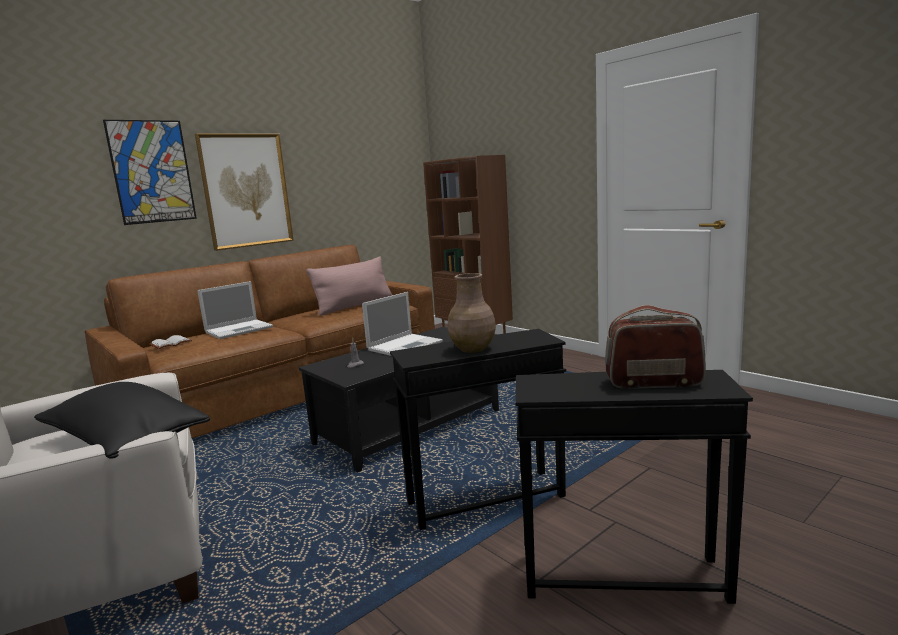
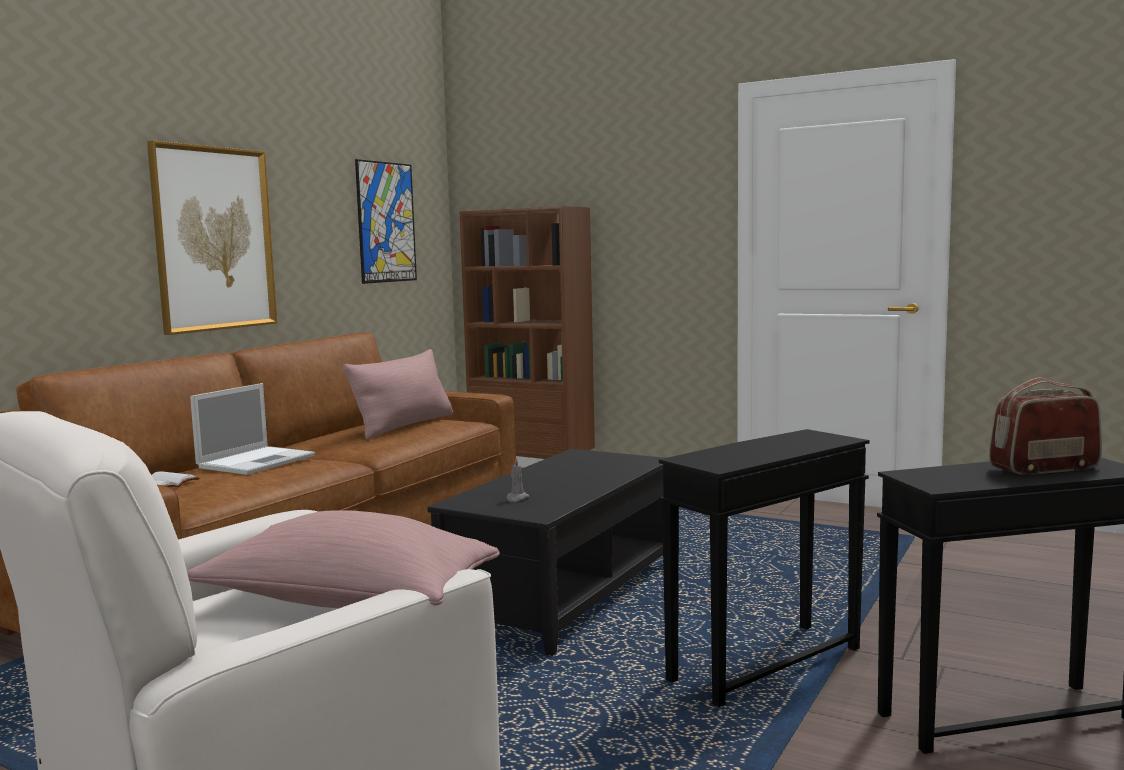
camera: 20 degrees left, 5 degrees down
(125, 442) = (348, 603): black pillow -> pink pillow
(152, 172) = (81, 197): picture -> picture (386, 222)
(405, 345) = (555, 472): laptop -> none
(473, 349) = (770, 451): brown vase -> none

